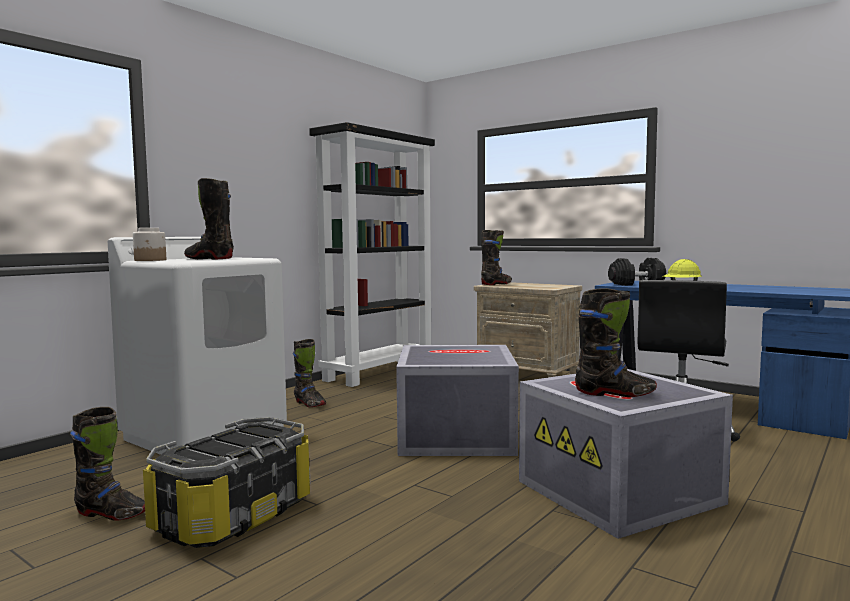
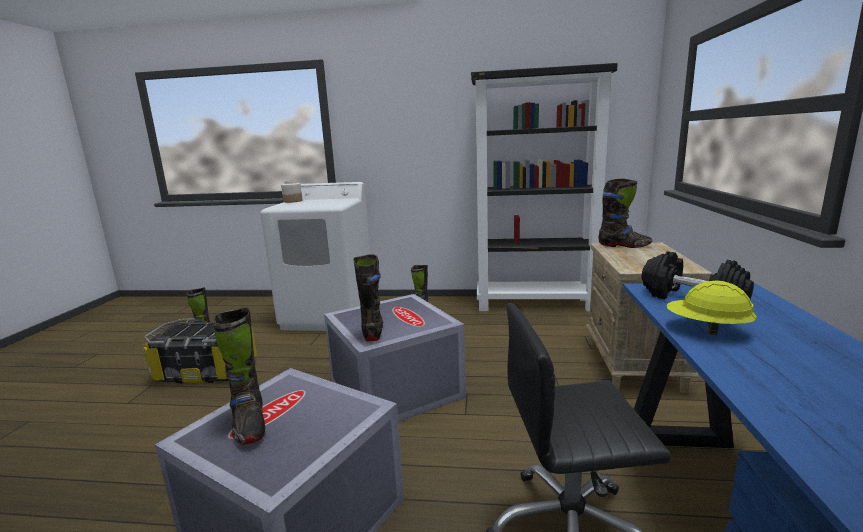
camera: 60 degrees right, 10 degrees up
(209, 259) = (317, 203): black boot -> black boot (373, 331)

